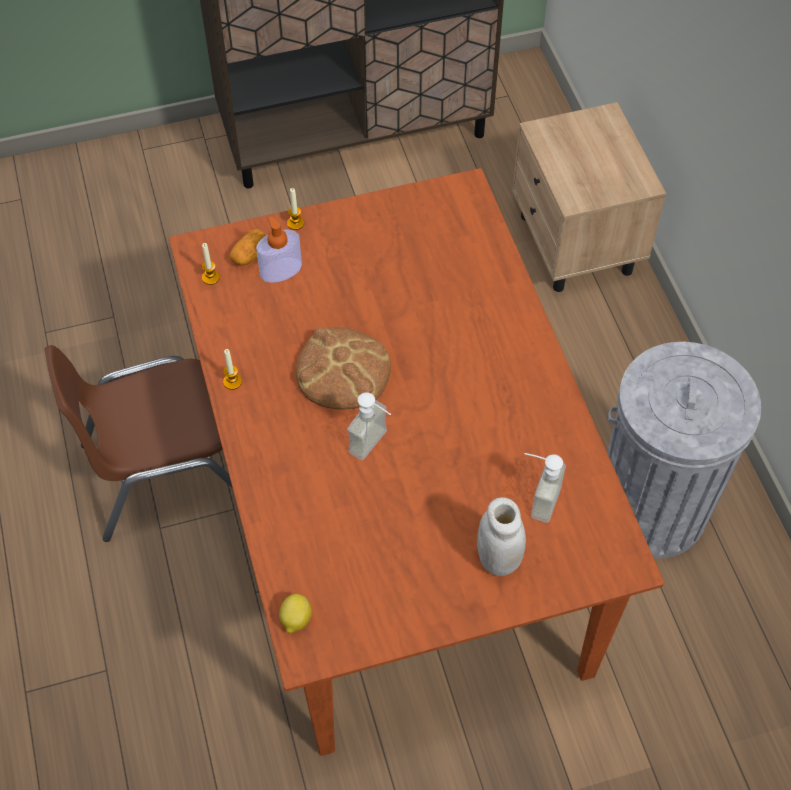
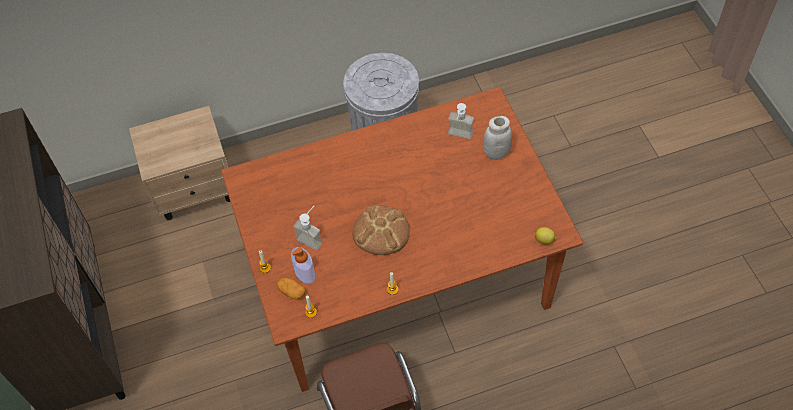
camera: 90 degrees left, 0 degrees up
(375, 446) = (432, 211): soap dispenser -> soap dispenser (312, 237)

